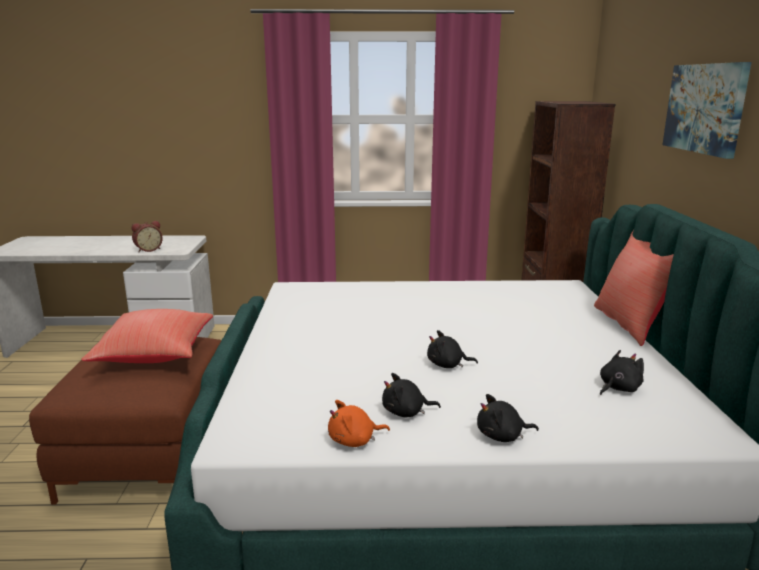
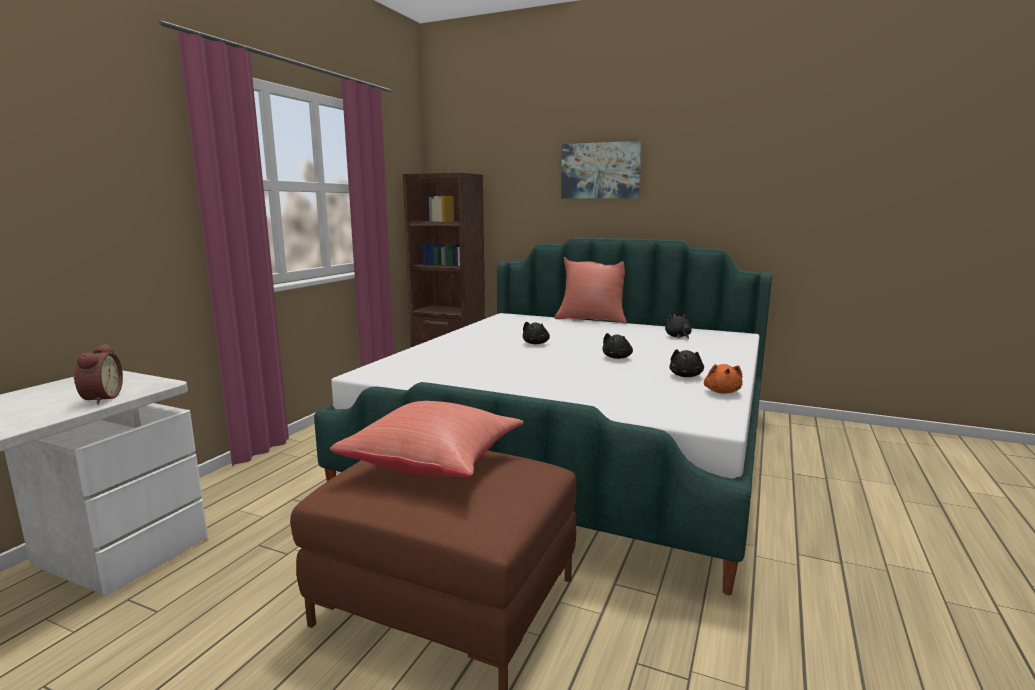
camera: 65 degrees left, 5 degrees down
(502, 436) = (727, 363): black plush toy -> black plush toy (536, 343)

